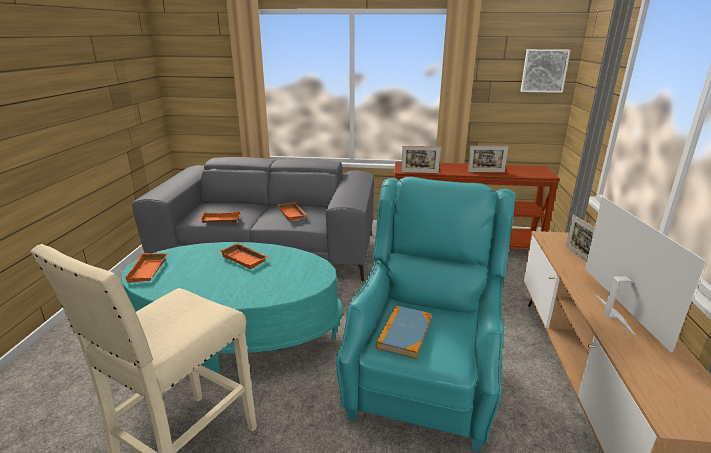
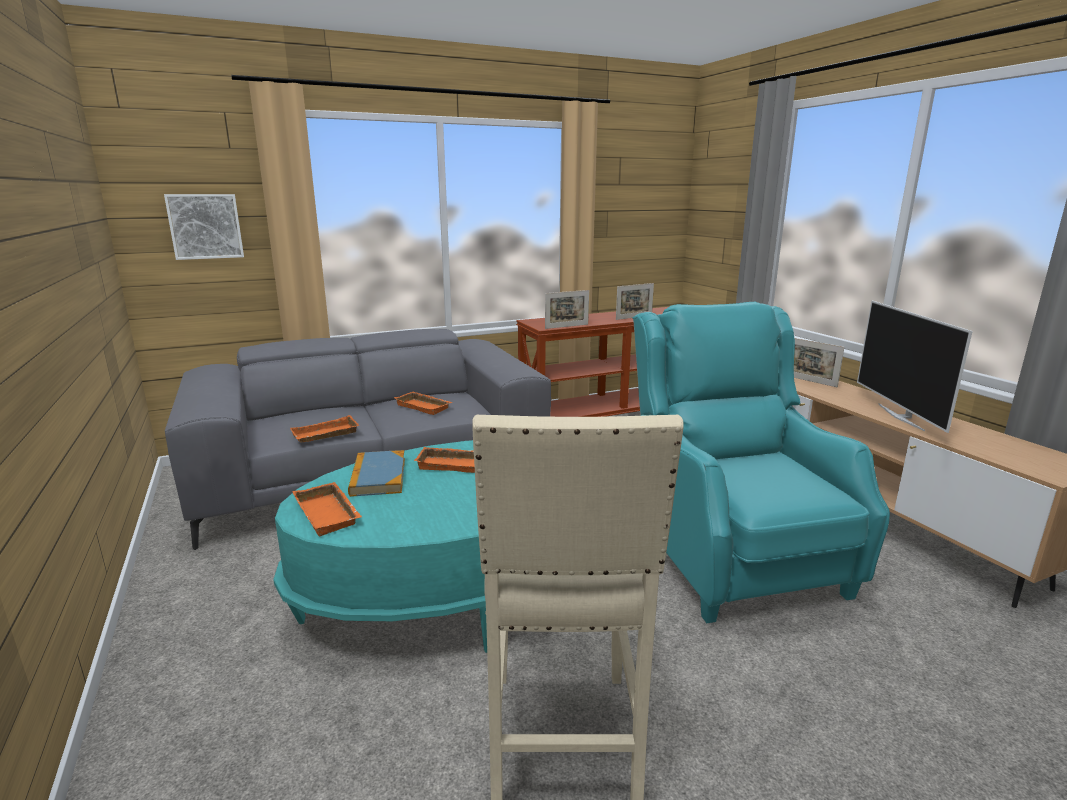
camera: 30 degrees left, 5 degrees down
(404, 333) = (757, 485): book -> book (378, 476)
(544, 70) = (659, 197): picture -> picture (205, 226)
(612, 315) = (901, 417): television -> television turned 150 degrees counterclockwise

